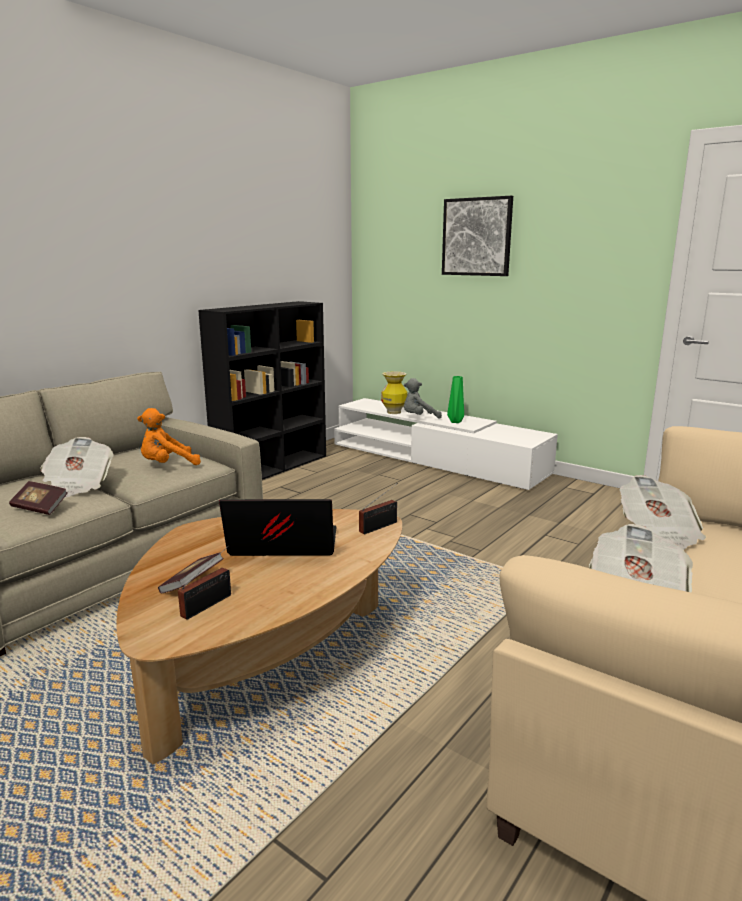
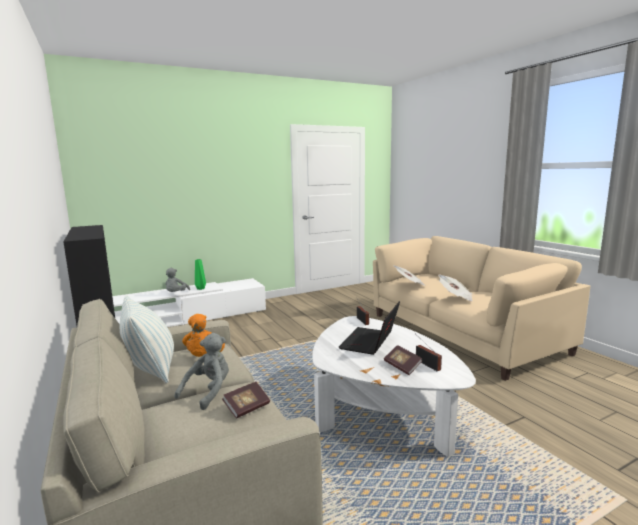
camera: 65 degrees left, 5 degrees down
(78, 485) = (208, 392): newspaper -> grey plush toy
(131, 454) = (151, 369): none -> pillow
(268, 662) = (380, 409): brown coffee table -> white coffee table
(394, 412) = (151, 297): vase -> none
(477, 237) = (183, 172): picture -> none

